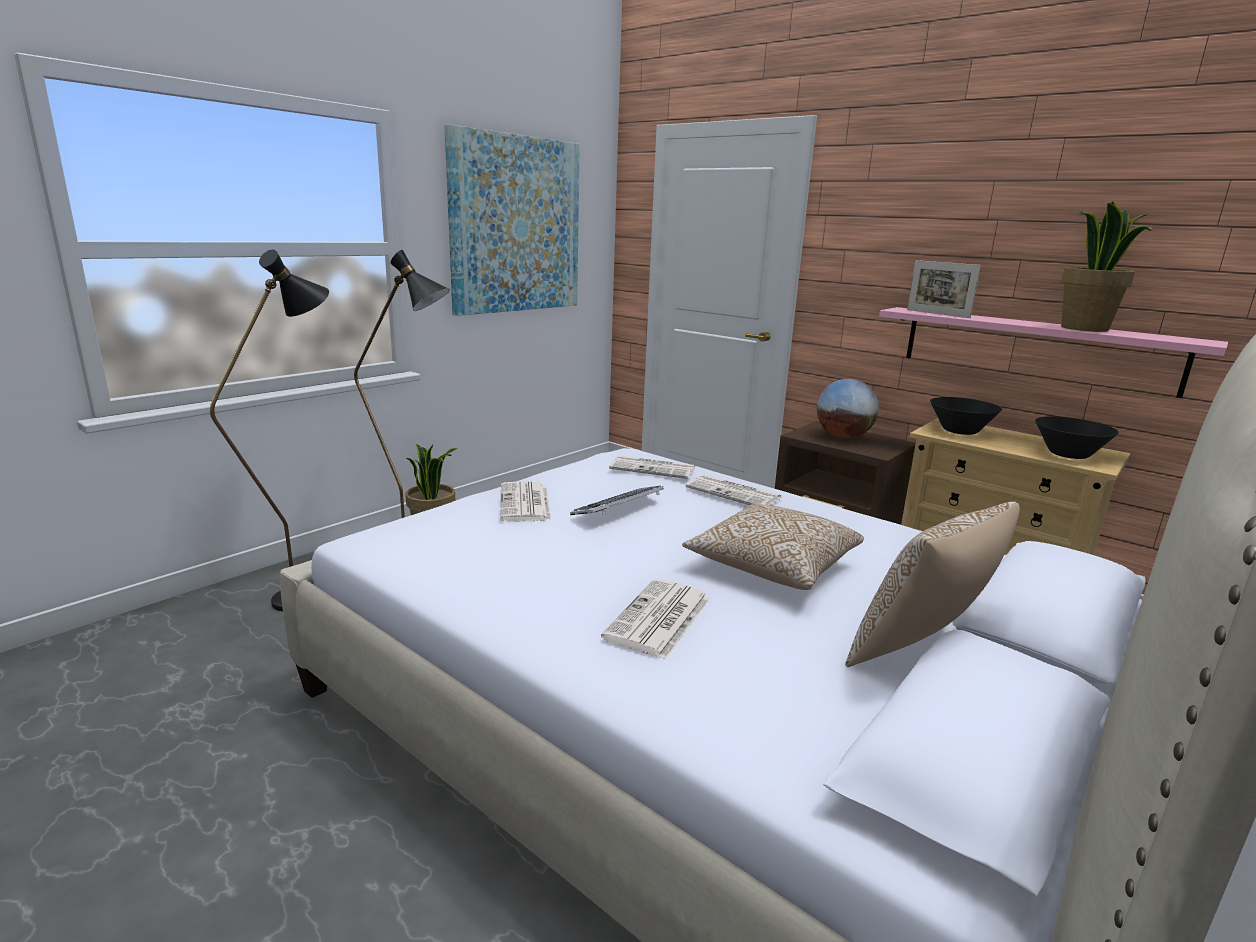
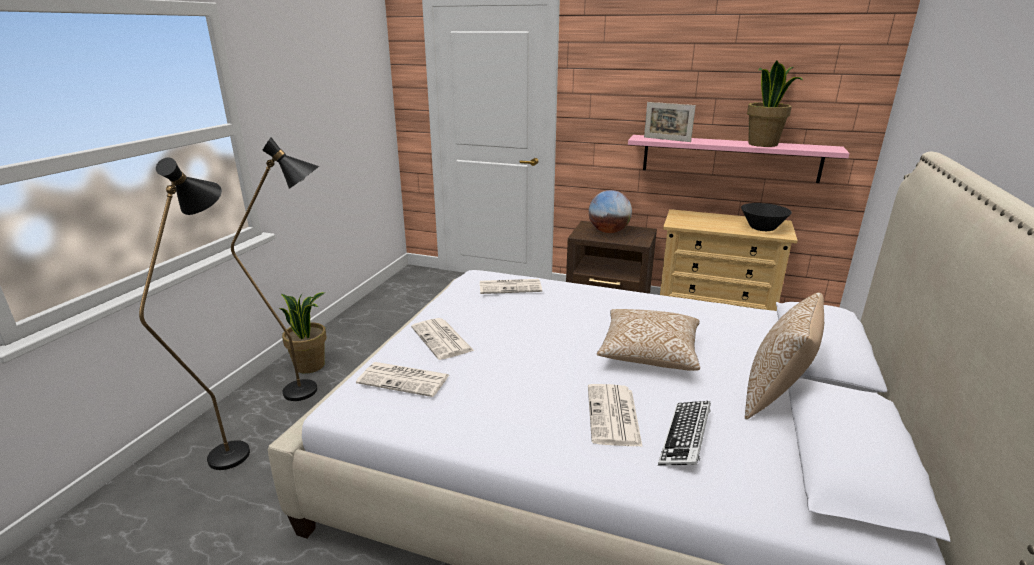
camera: 20 degrees left, 5 degrees up
(516, 225) = (324, 90): picture -> none
(618, 508) = (515, 328): keyboard -> keyboard (685, 438)
(735, 493) = (581, 297): newspaper -> newspaper (405, 379)
(960, 431) = (690, 220): black bowl -> none

